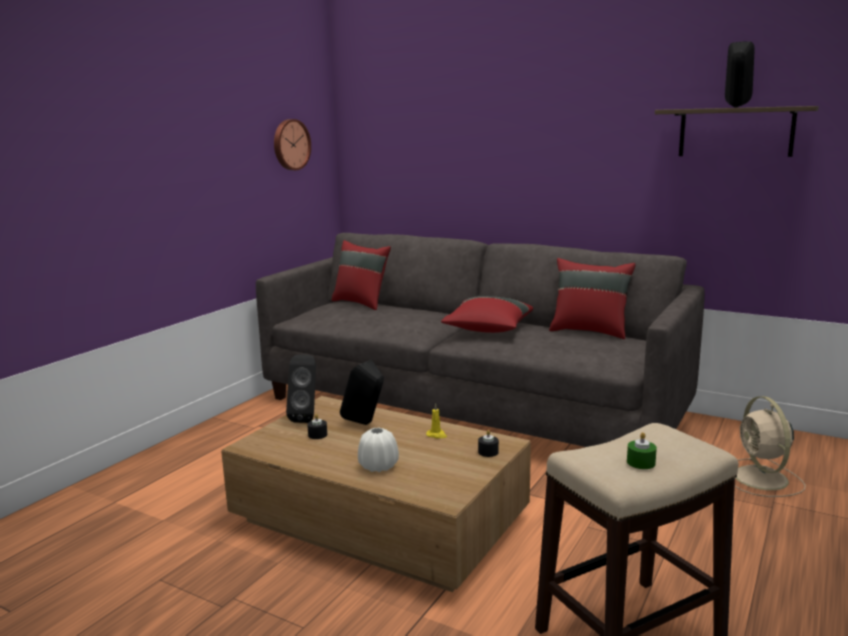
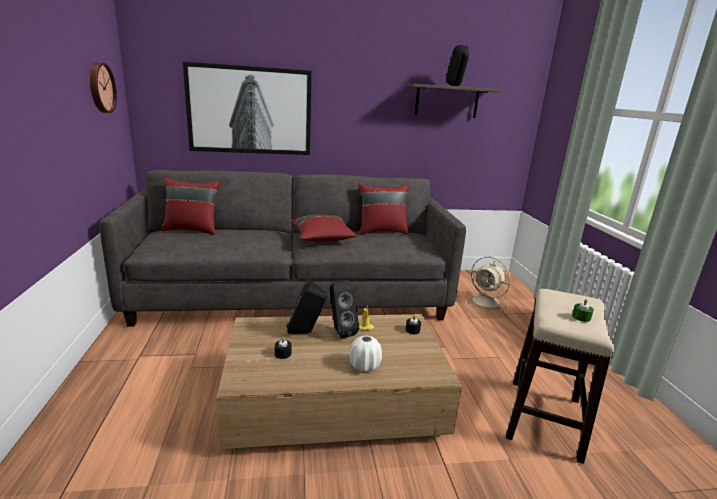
camera: 40 degrees left, 5 degrees up
(307, 417) = (252, 341): black speaker -> black speaker (340, 331)
(454, 161) = (250, 110): none -> picture

